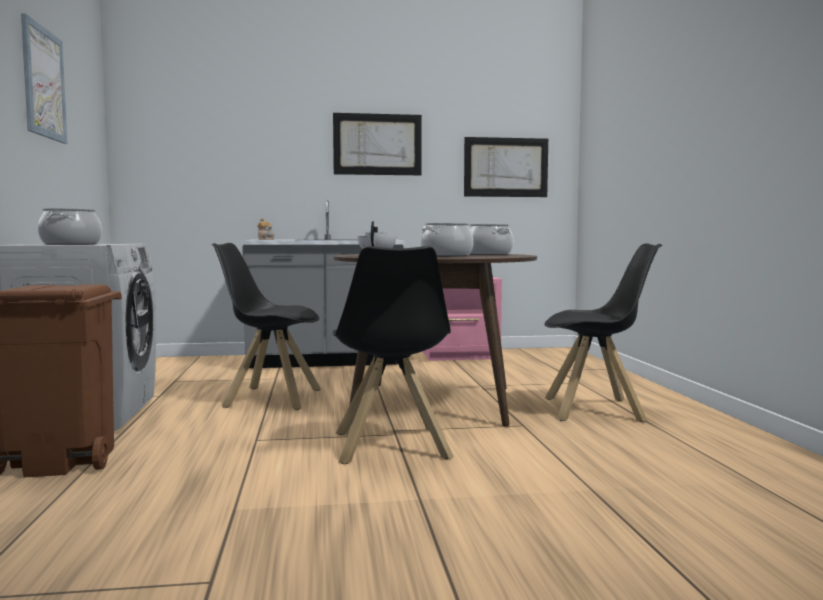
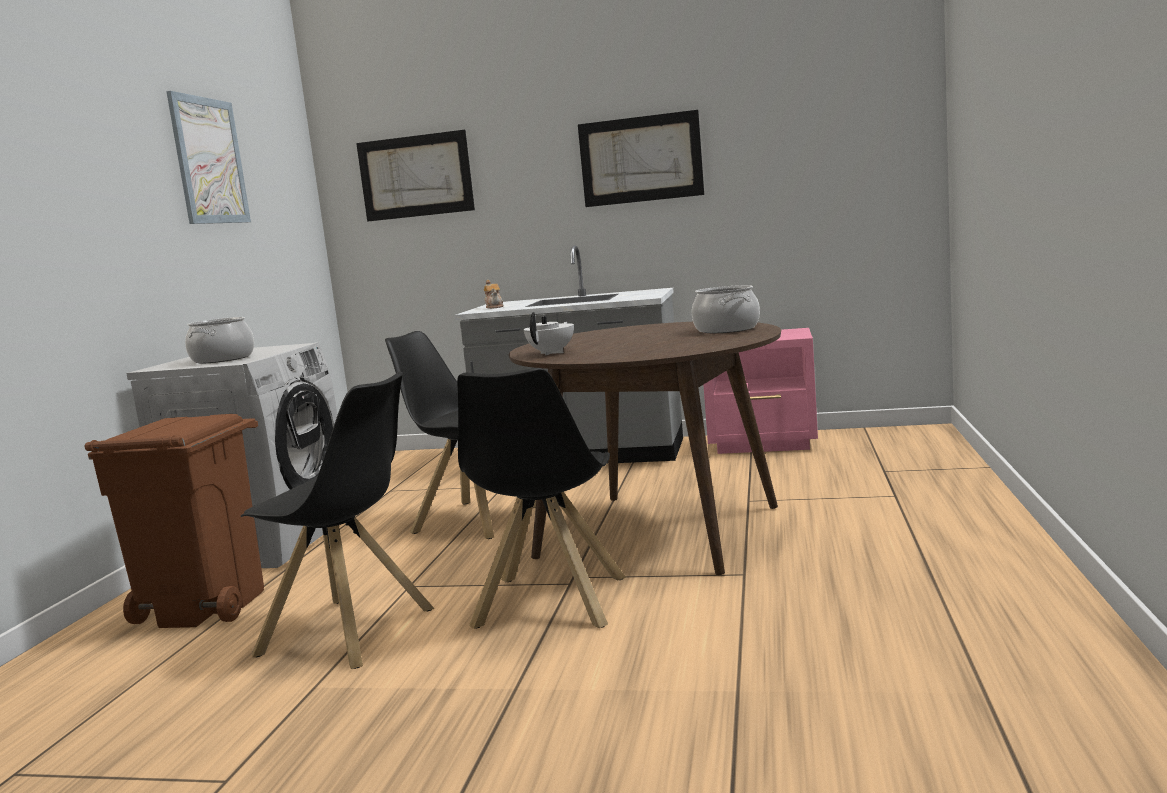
camera: 20 degrees right, 5 degrees up
(446, 255) = (649, 343): cooking pot -> none
(506, 167) = (829, 168): picture -> picture (415, 176)
(596, 409) = (874, 548): black chair -> black chair (350, 632)

